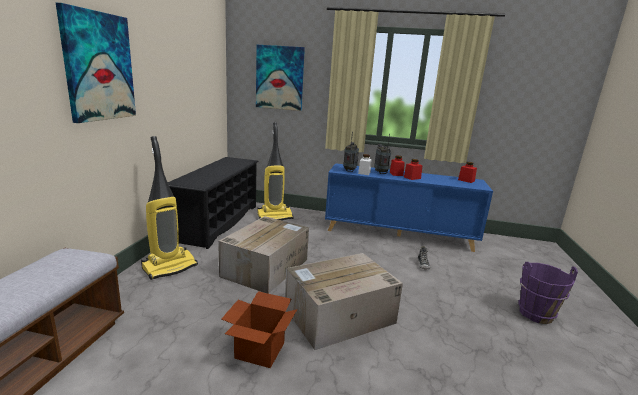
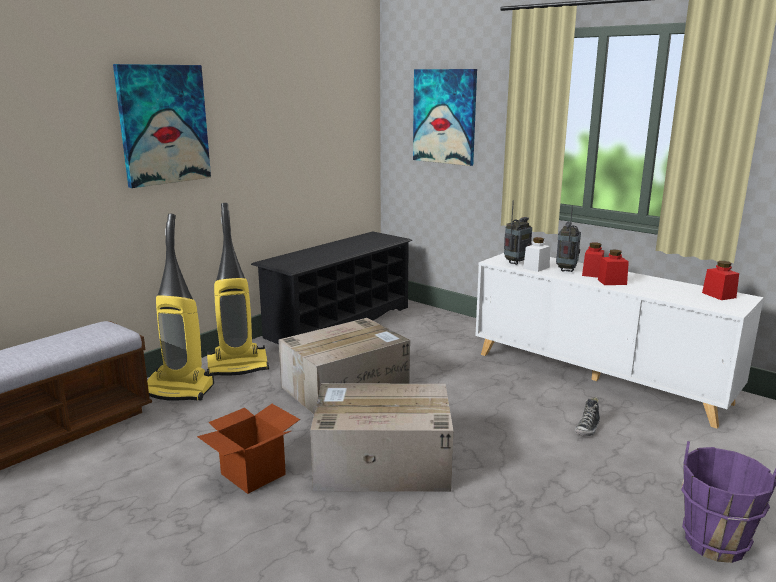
camera: 30 degrees right, 0 degrees up
(275, 216) = (422, 324): vacuum cleaner -> vacuum cleaner (179, 390)
(399, 234) = (598, 377): blue cabinet -> white cabinet

